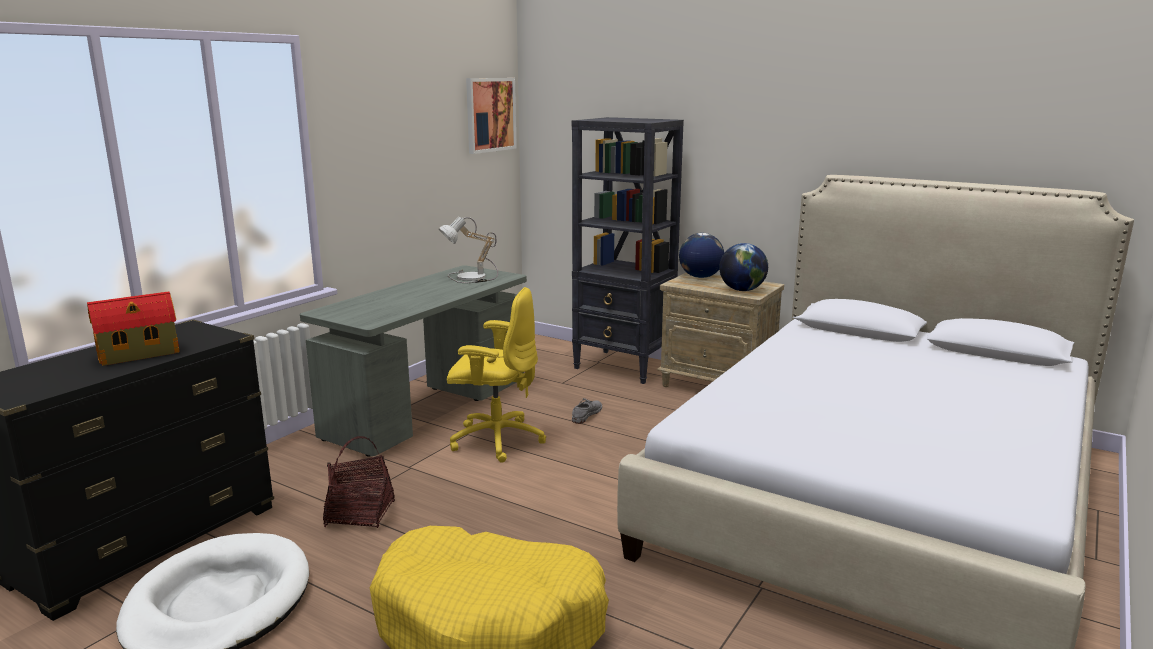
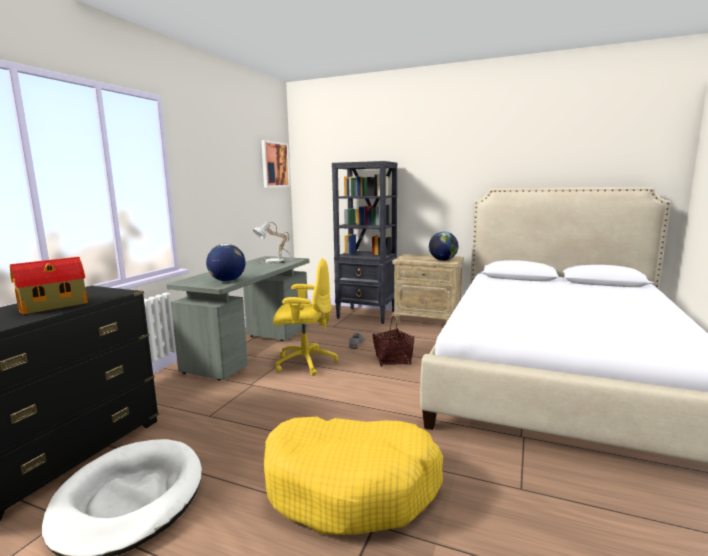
camera: 10 degrees left, 5 degrees down
(360, 514) = (226, 419): basket -> basket (393, 360)
(700, 277) = (413, 256): globe -> globe (227, 281)

